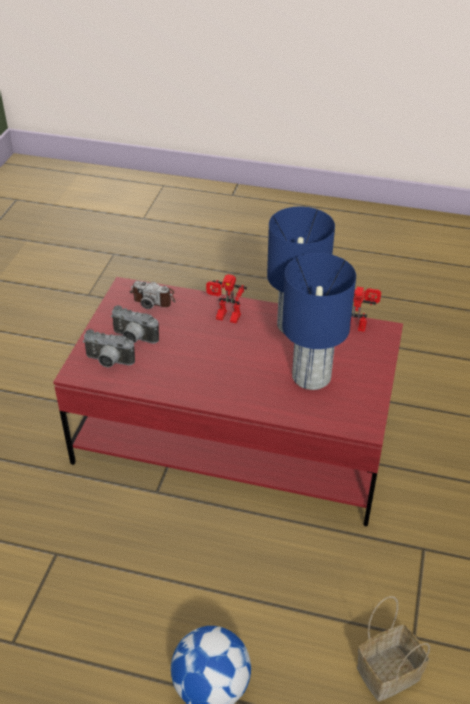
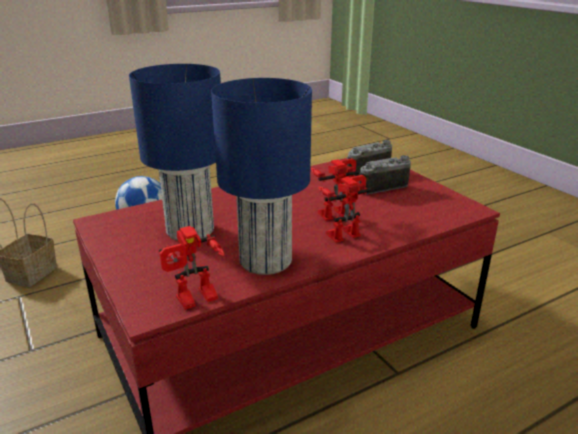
camera: 135 degrees right, 15 degrees down
(154, 298) = (432, 214): camera -> none
(203, 336) = (333, 212): none -> toy robot

